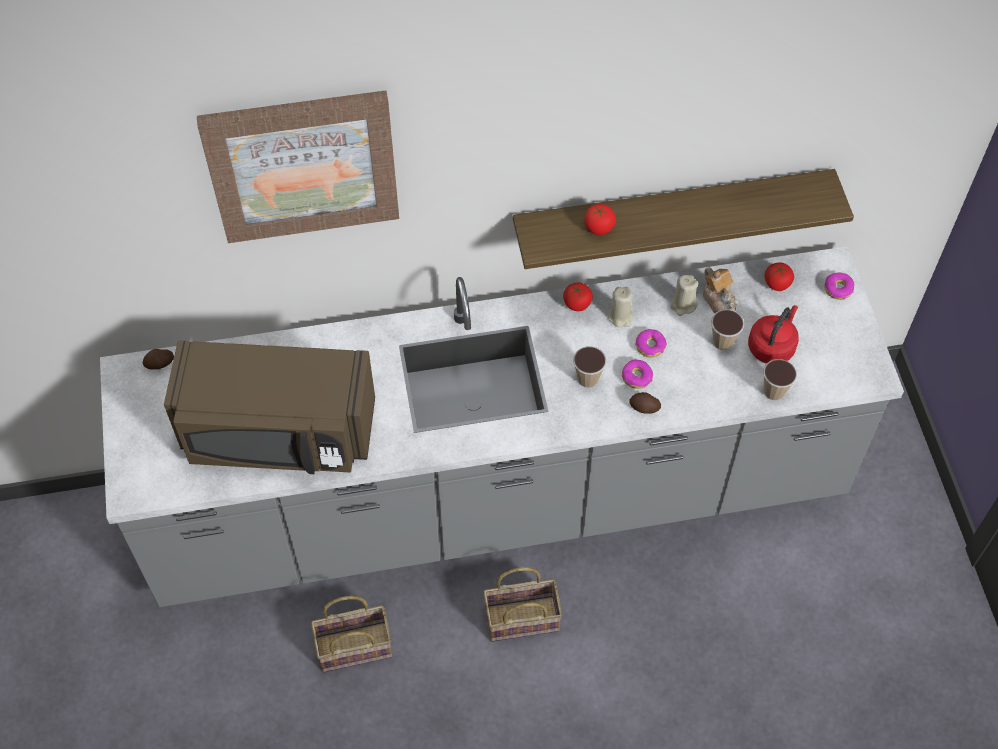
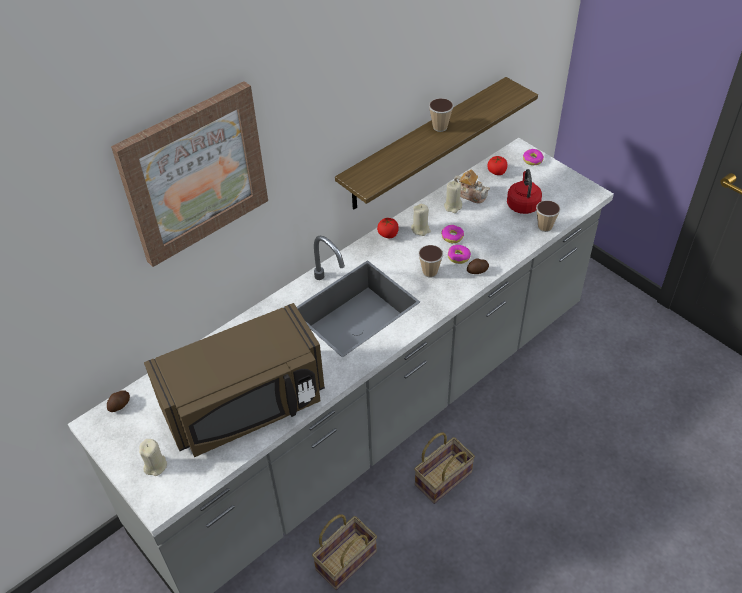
camera: 30 degrees left, 10 degrees down
(152, 450) = (155, 465): none -> beige candle
(599, 227) = (396, 160): tomato -> none
(722, 342) = (493, 215): cup -> cup (440, 127)

